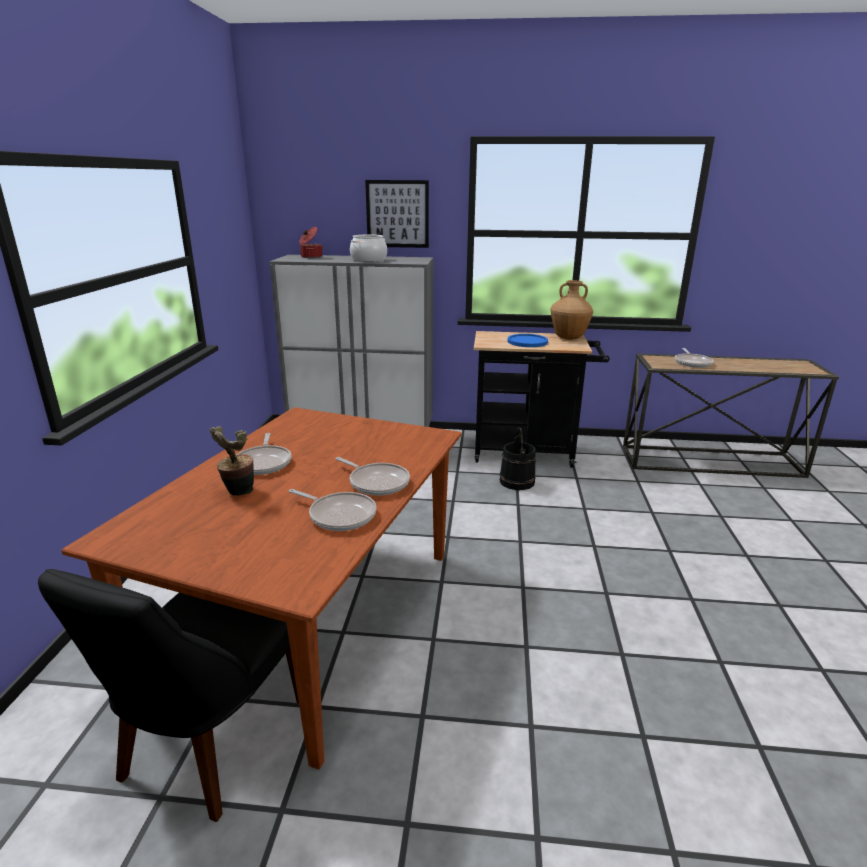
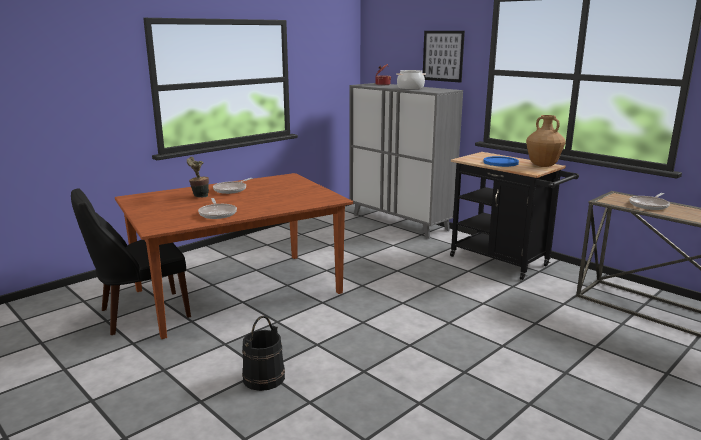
camera: 40 degrees right, 5 degrees down
(377, 482) = (259, 208): frying pan -> none
(517, 481) = (461, 274): black bucket -> black bucket (264, 378)

